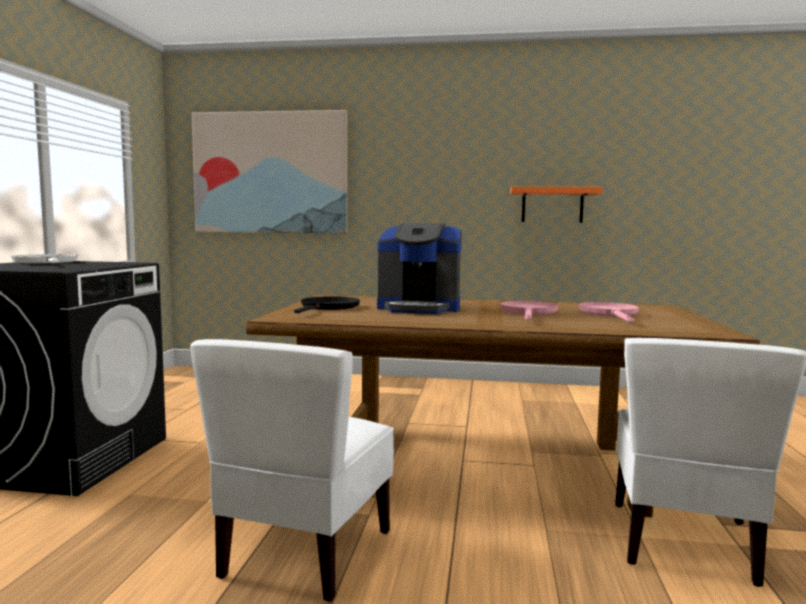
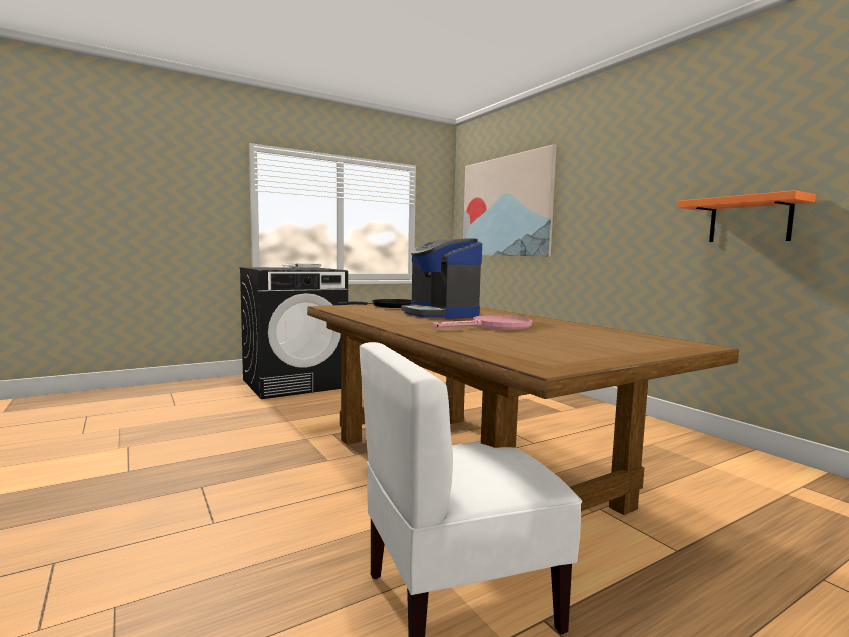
camera: 50 degrees right, 0 degrees up
(305, 553) = (257, 461): white chair -> none
(610, 314) = (563, 339): pink frying pan -> none

